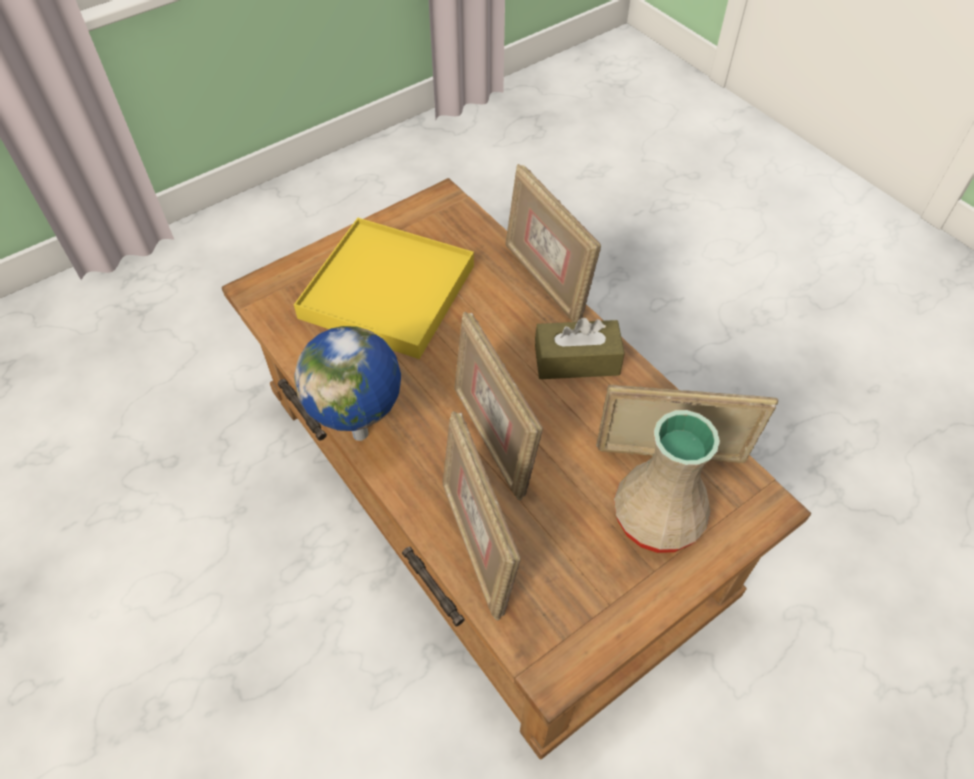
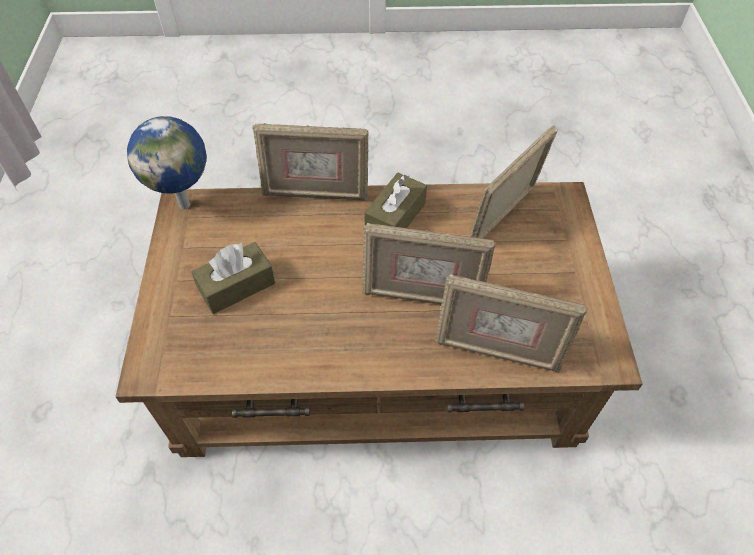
camera: 55 degrees left, 0 degrees up
(362, 434) = (355, 371): globe -> globe (185, 204)
(387, 292) = (236, 286): yellow tray -> brown tissue box
(656, 520) = (542, 250): beige vase -> none

